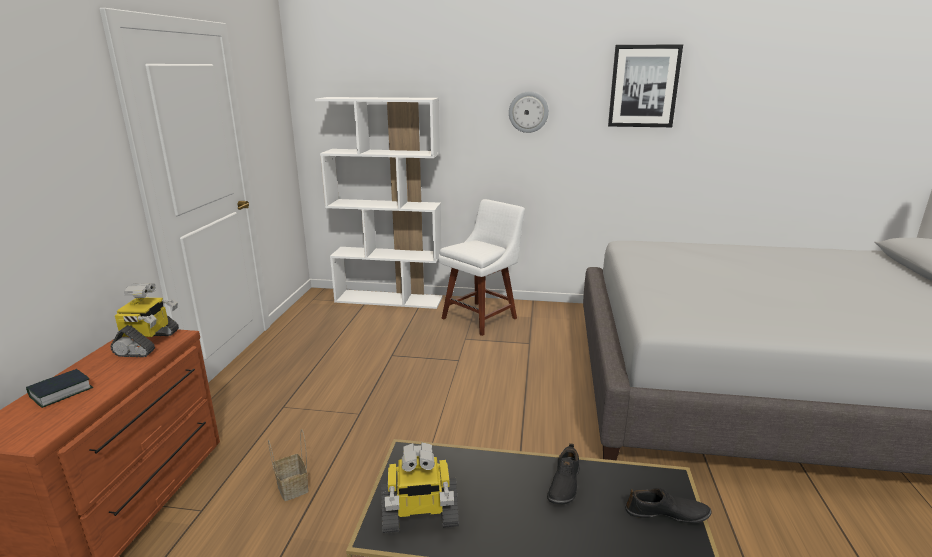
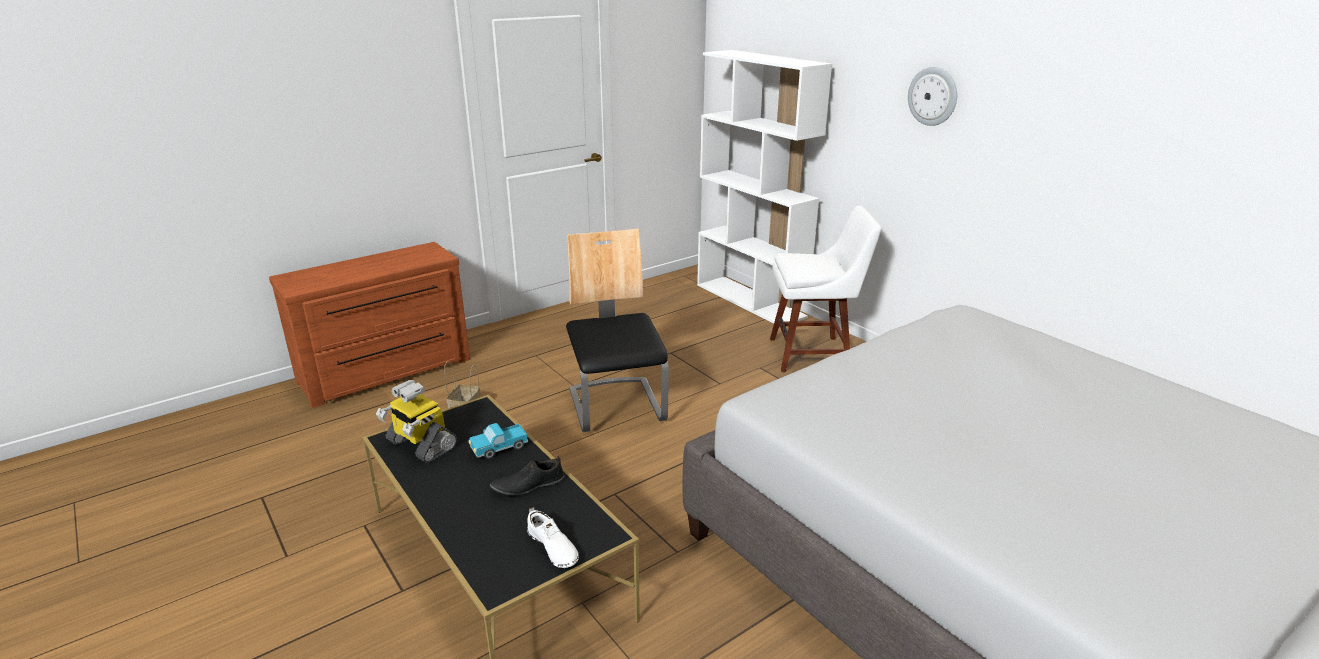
camera: 45 degrees right, 5 degrees up
(61, 392) = (342, 269): book -> none
(149, 343) = (421, 256): toy robot -> none
(416, 410) = (617, 405): none -> chair
(489, 473) = (499, 449): none -> toy truck
(643, 86) = (1099, 78): picture -> none
(666, 514) = (552, 548): black shoe -> white shoe

